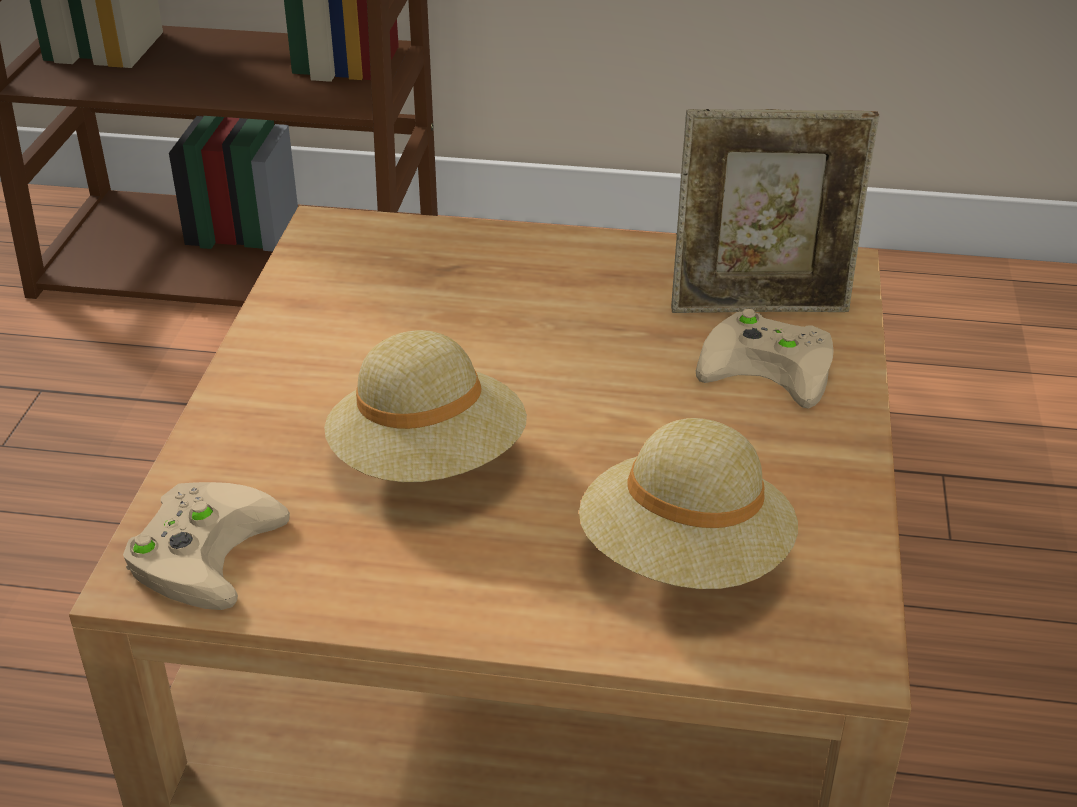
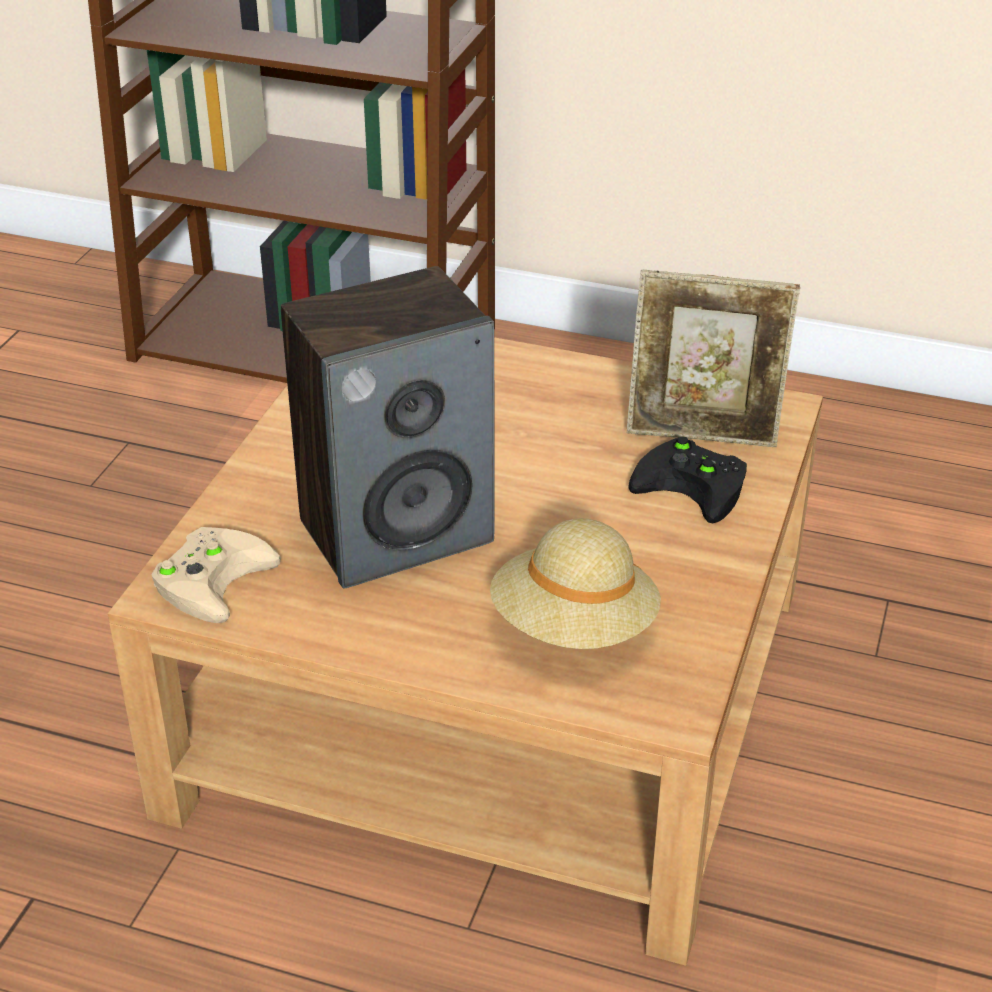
camera: 10 degrees right, 0 degrees up
(428, 460) = (397, 531): beige hat -> speaker
(773, 365) = (696, 485): beige game controller -> black game controller

